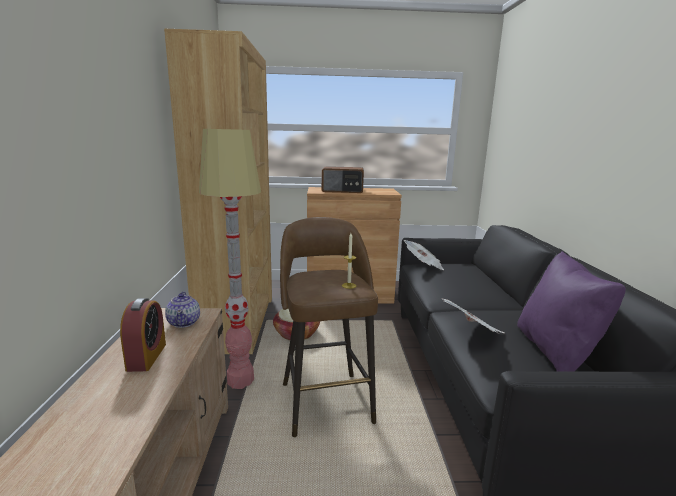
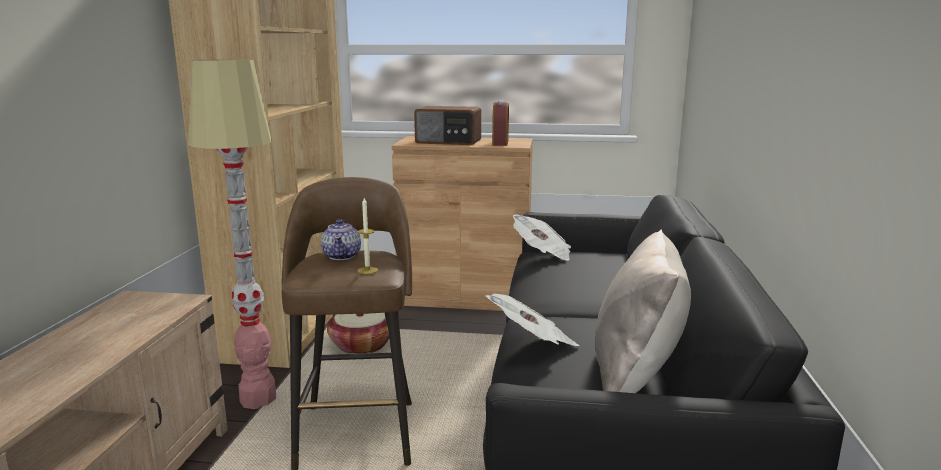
camera: 10 degrees right, 0 degrees up
(146, 357) = (86, 343): alarm clock -> alarm clock (500, 143)
(184, 322) = (154, 308): teapot -> teapot (342, 256)
(556, 351) = (635, 373): purple pillow -> beige pillow

